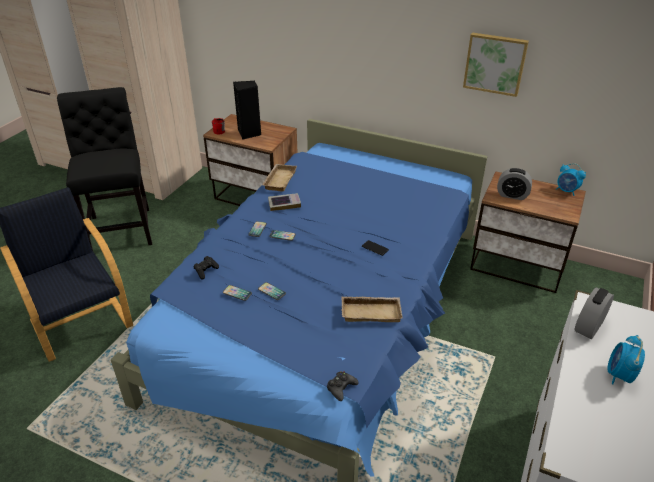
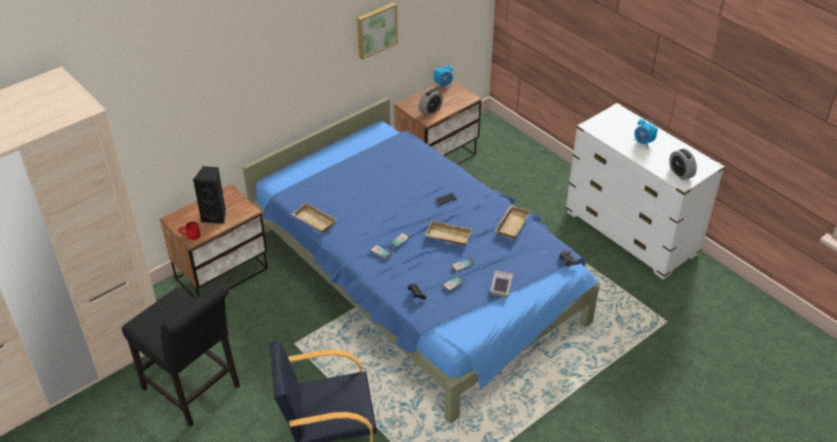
camera: 65 degrees left, 5 degrees up
(121, 228) = (194, 390): black chair -> black chair turned 150 degrees counterclockwise
(284, 204) = (355, 228): book -> book (501, 286)
(311, 266) = (447, 236): none -> beige tray
(589, 326) = (606, 135): alarm clock -> alarm clock (680, 173)

